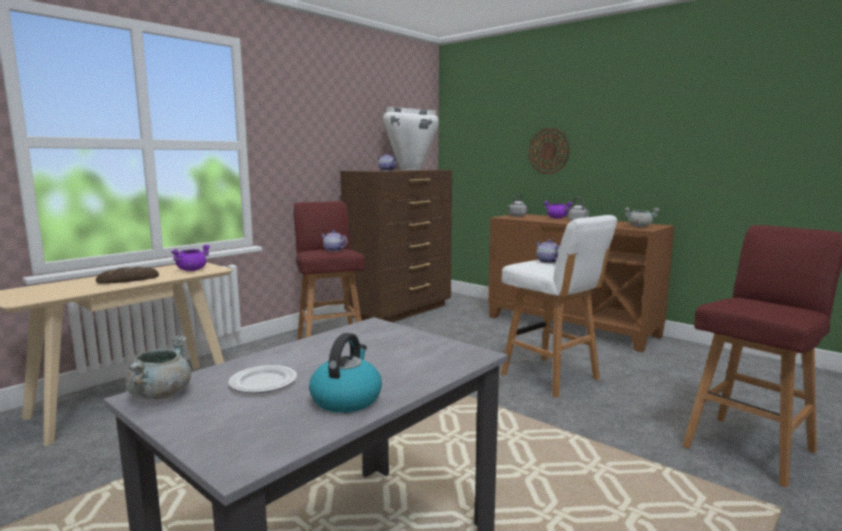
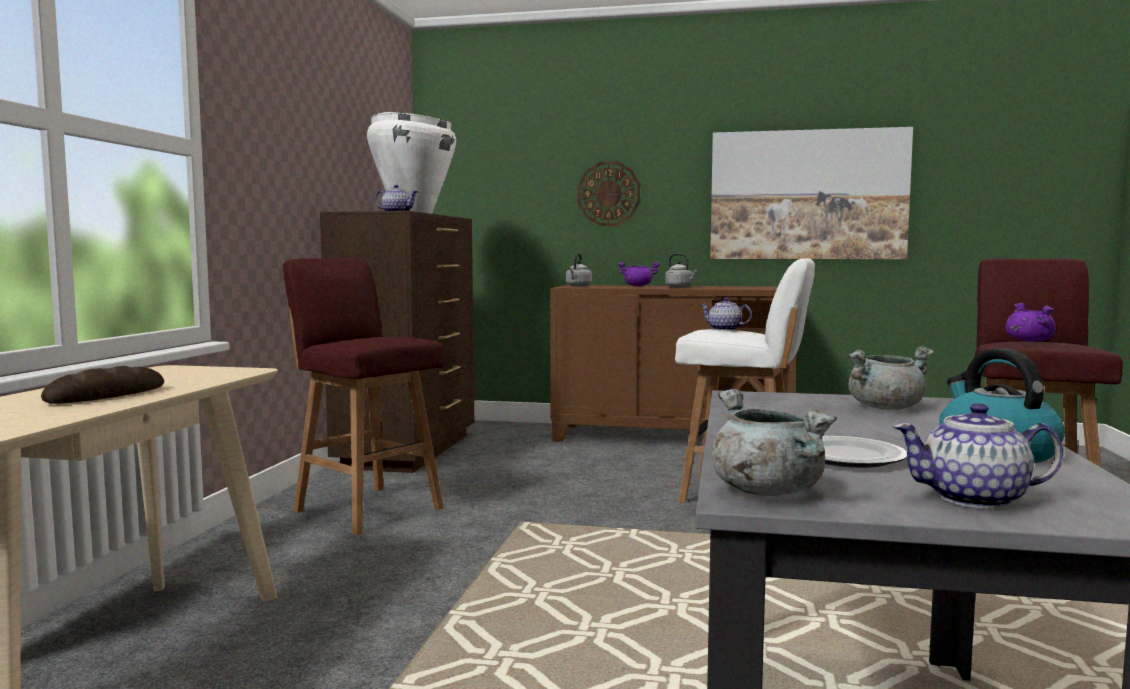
camera: 30 degrees left, 5 degrees down
(192, 270) = (197, 374): purple cooking pot -> purple cooking pot (1029, 341)
(334, 250) = (386, 337): teapot -> teapot (975, 499)
(639, 227) = (766, 288): grey cooking pot -> grey cooking pot (885, 407)
(693, 153) = (807, 195): none -> picture

